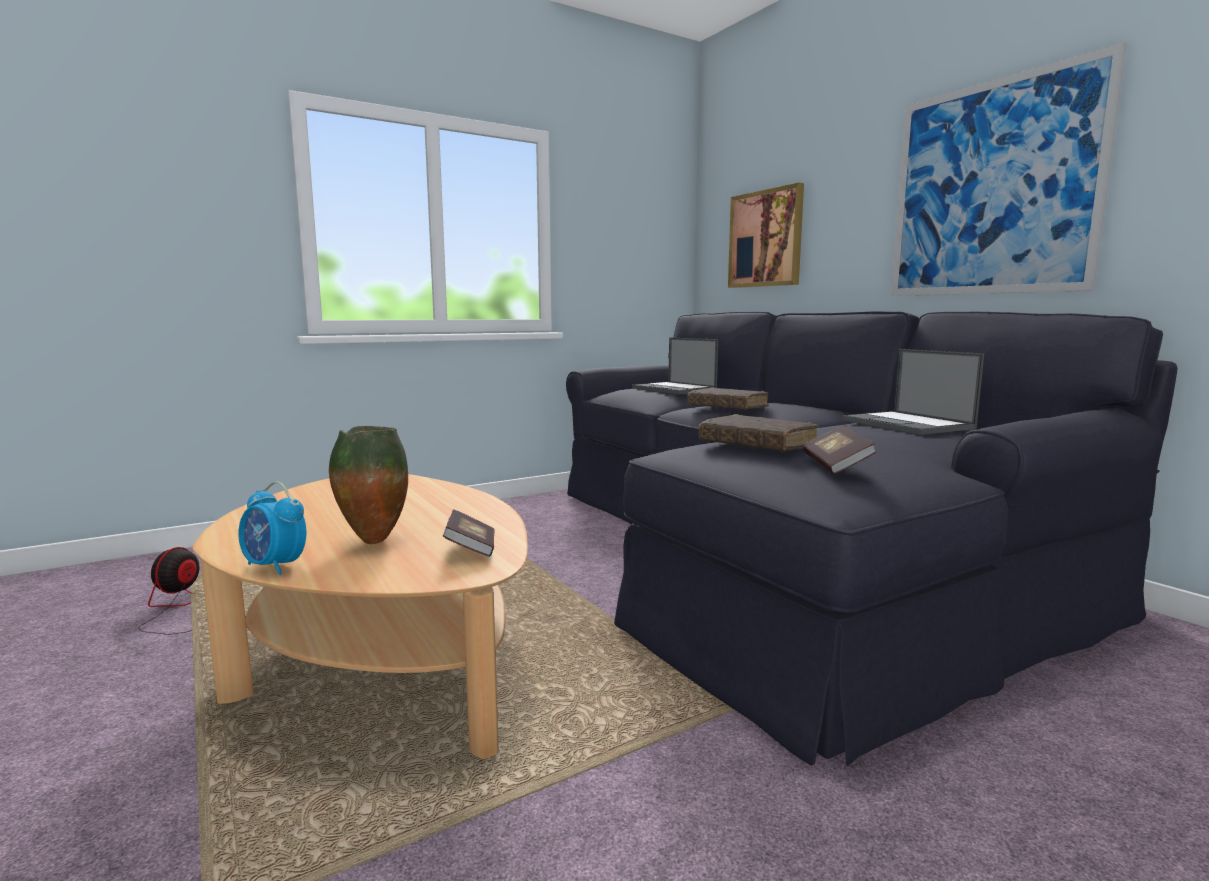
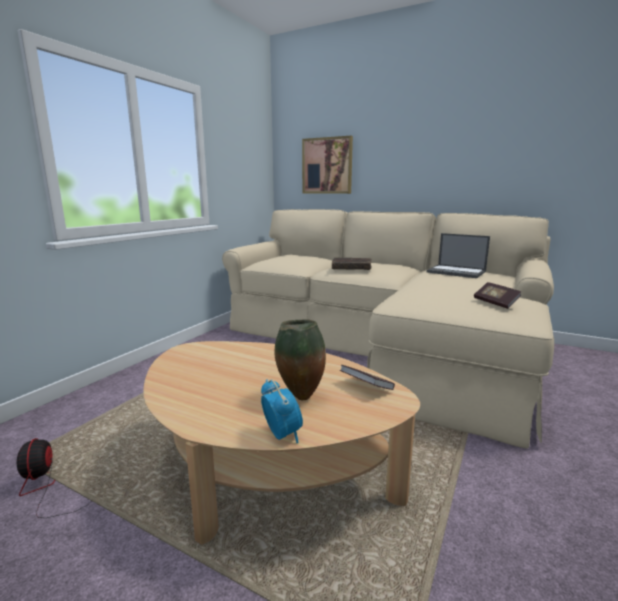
camera: 30 degrees left, 5 degrees up
(275, 566) = (282, 434): alarm clock -> alarm clock turned 120 degrees counterclockwise
(675, 389) = (298, 258): laptop -> none
(757, 445) = (437, 295): brown book -> none
(779, 555) = (383, 345): black sofa -> beige sofa
(991, 189) = (463, 151): picture -> none

